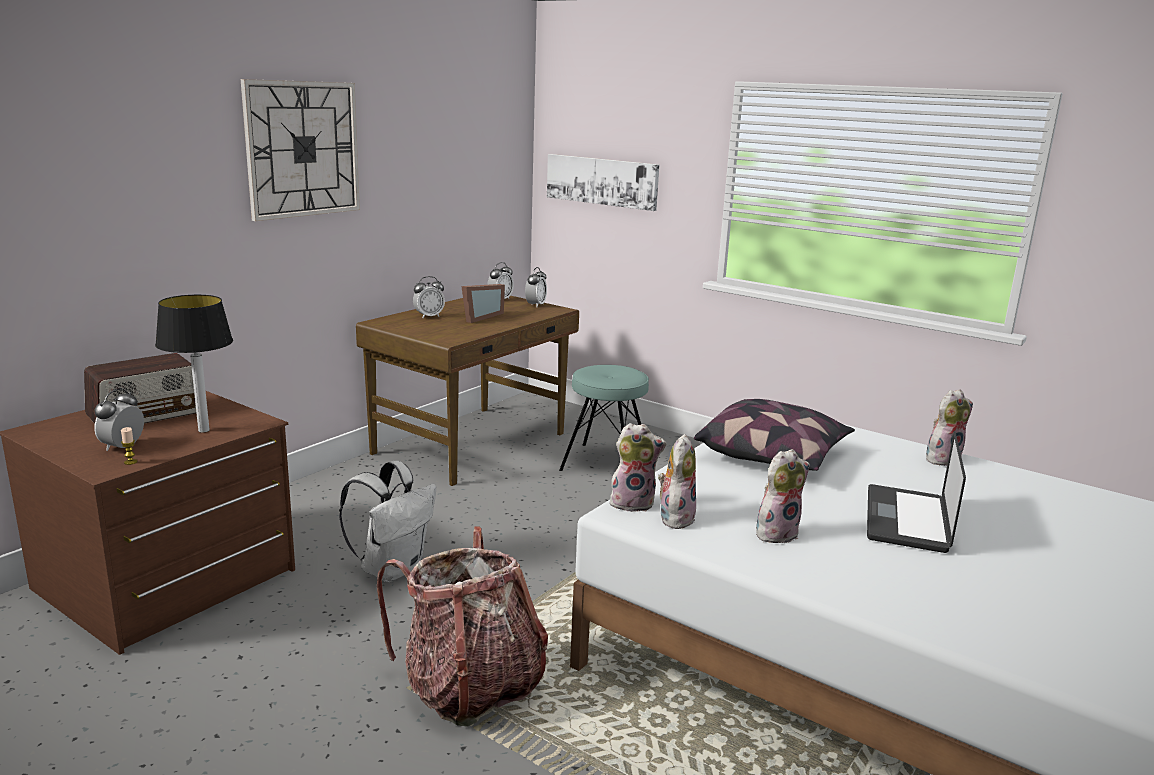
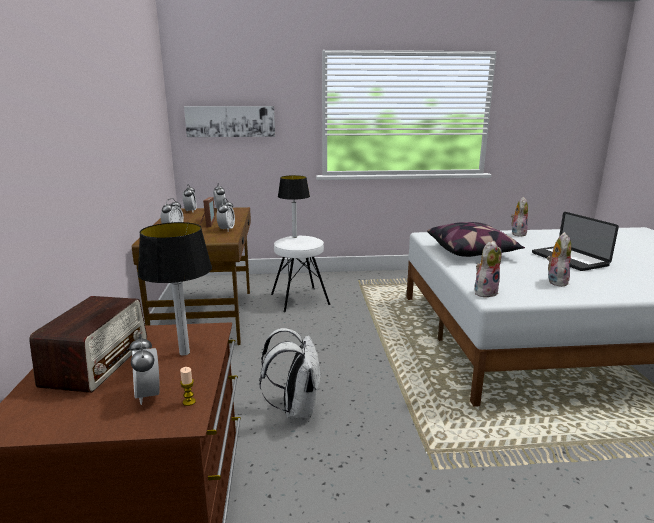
camera: 40 degrees left, 0 degrees up
(302, 149) = (88, 96): wall clock -> none
(470, 687) = (456, 446): backpack -> none
(476, 330) = (226, 229): none -> alarm clock
(605, 463) = (299, 299): turquoise stool -> white stool
(616, 367) = (294, 237): none -> table lamp
(675, 517) = (513, 291): plush toy -> none

